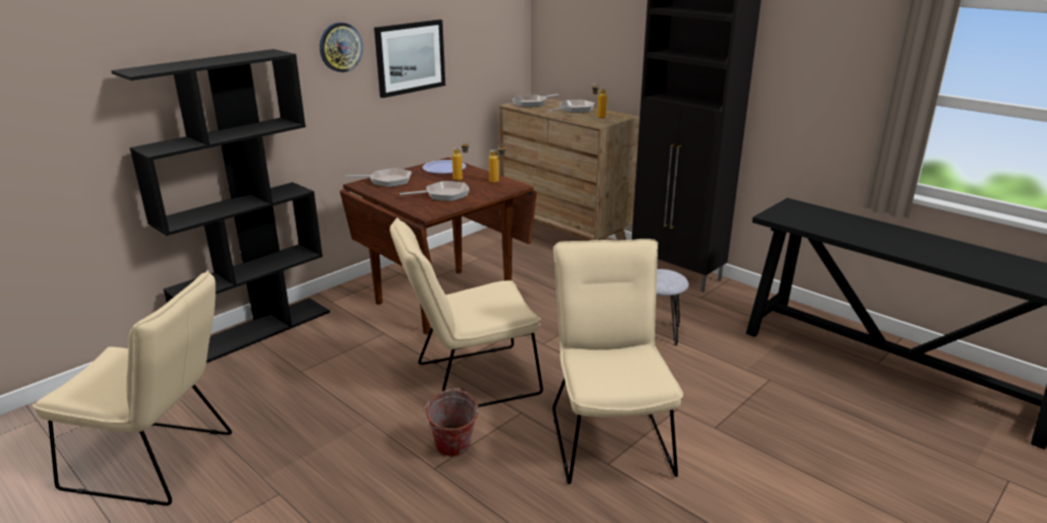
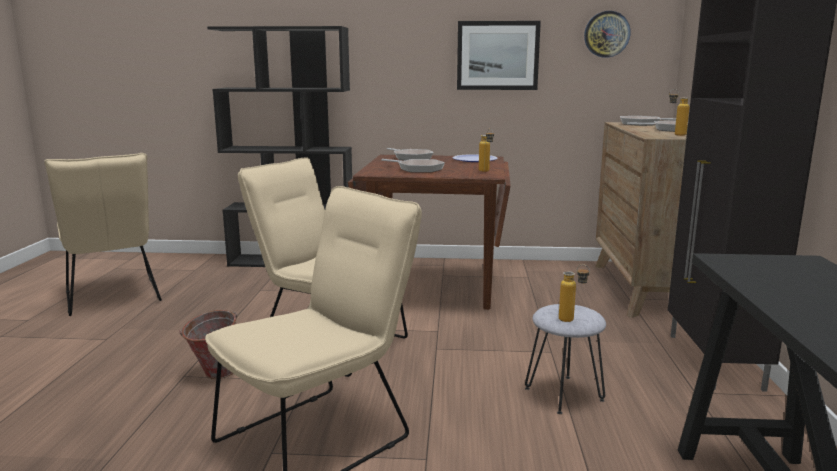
camera: 50 degrees right, 10 degrees down
(340, 47) = (419, 36): wall clock -> wall clock (606, 34)
(461, 178) = (465, 165): bottle -> bottle (572, 320)

